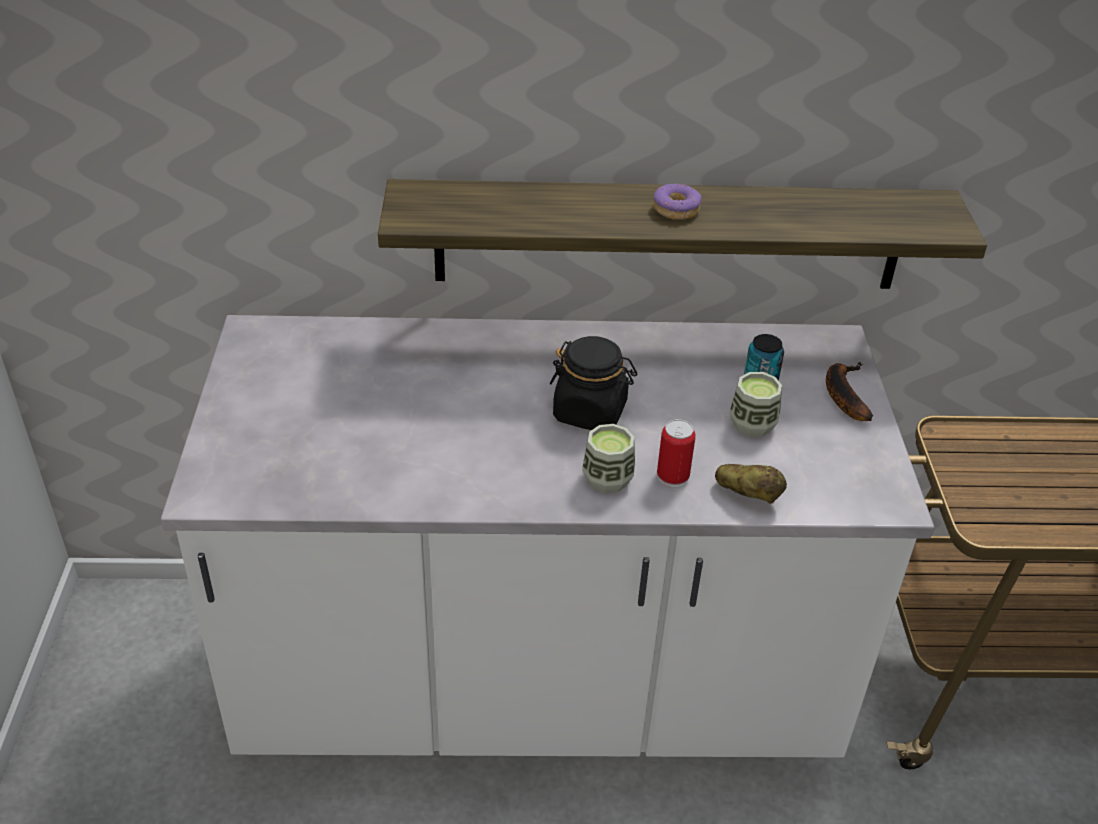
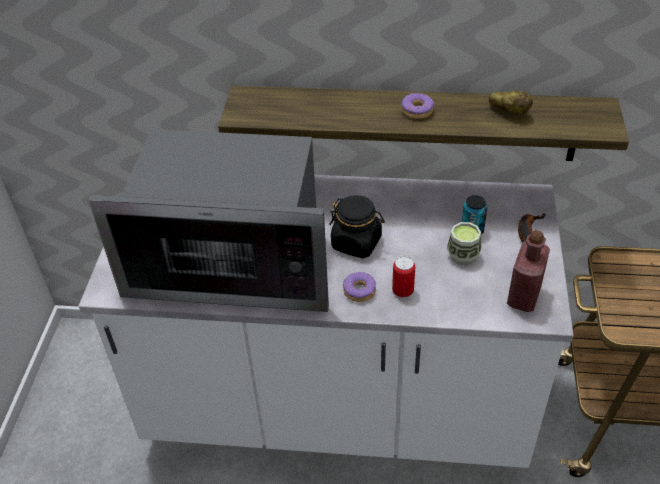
camera: 10 degrees right, 5 degrees up
(405, 448) = (234, 264): none -> microwave
(607, 479) = (359, 291): cup -> donut
(748, 495) = (450, 306): potato -> potato (509, 111)
(852, 477) = (523, 296): none -> red bottle

